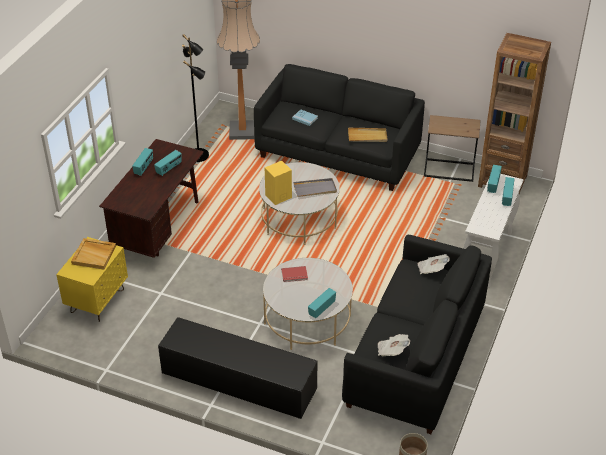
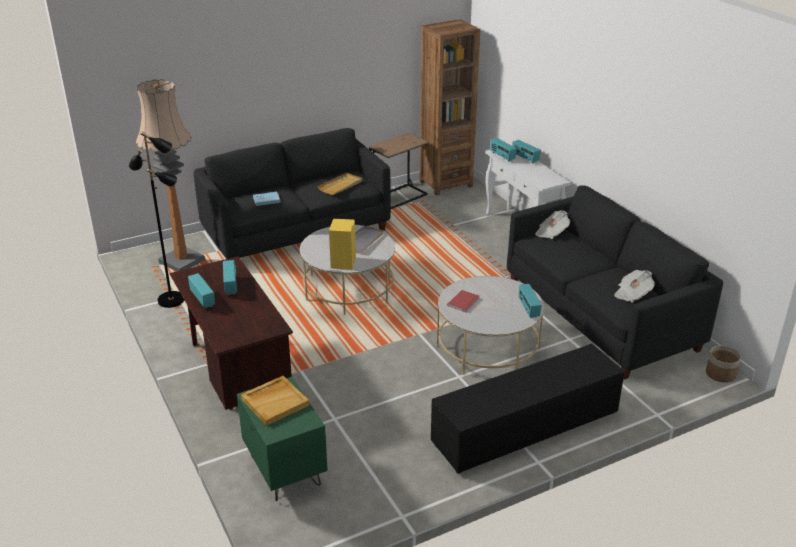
camera: 50 degrees left, 10 degrees down
(97, 301) = (285, 471): yellow nightstand -> green nightstand

